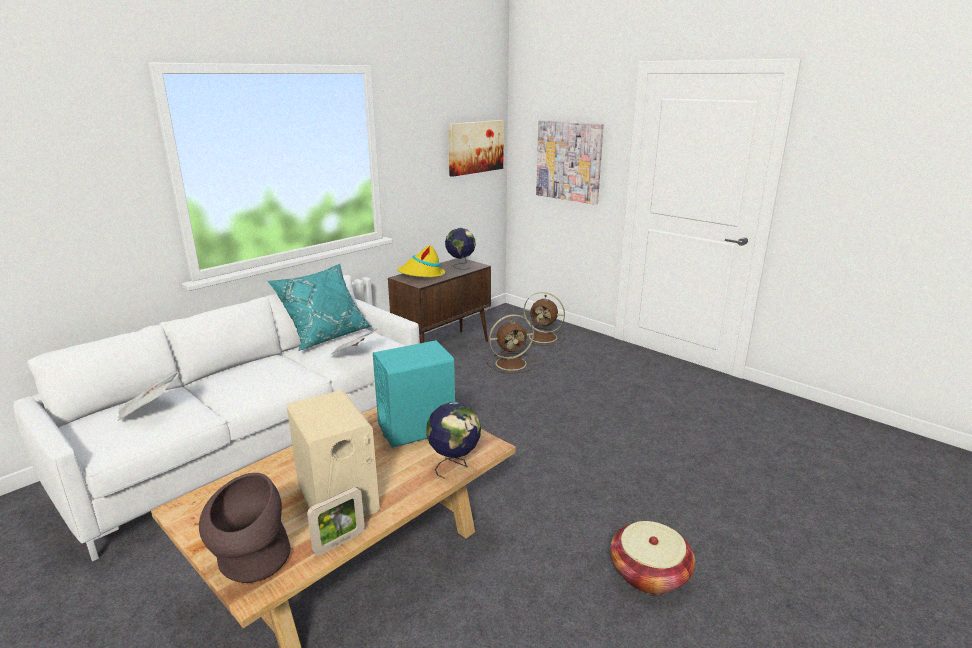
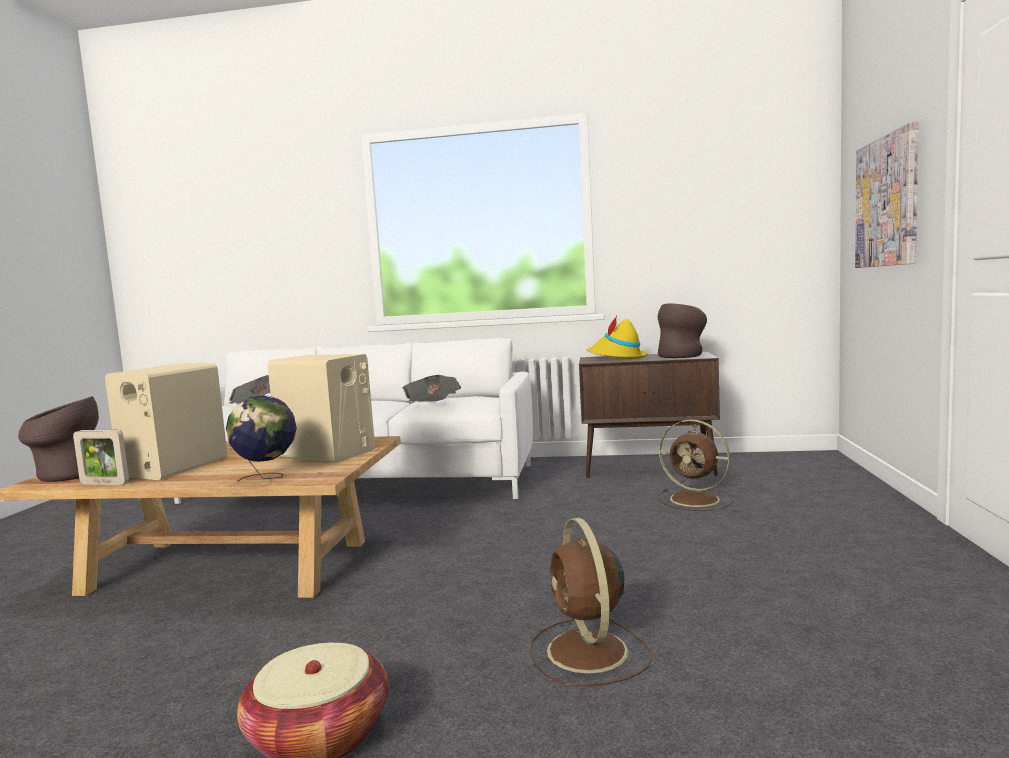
camera: 55 degrees right, 15 degrees down
(325, 336) = (456, 395): turquoise pillow -> none
(417, 428) = (327, 453): turquoise speaker -> beige speaker
(460, 266) = (682, 355): globe -> brown vase
(475, 147) = (765, 205): picture -> none
(544, 337) = (807, 490): brown fan -> brown fan (588, 653)

